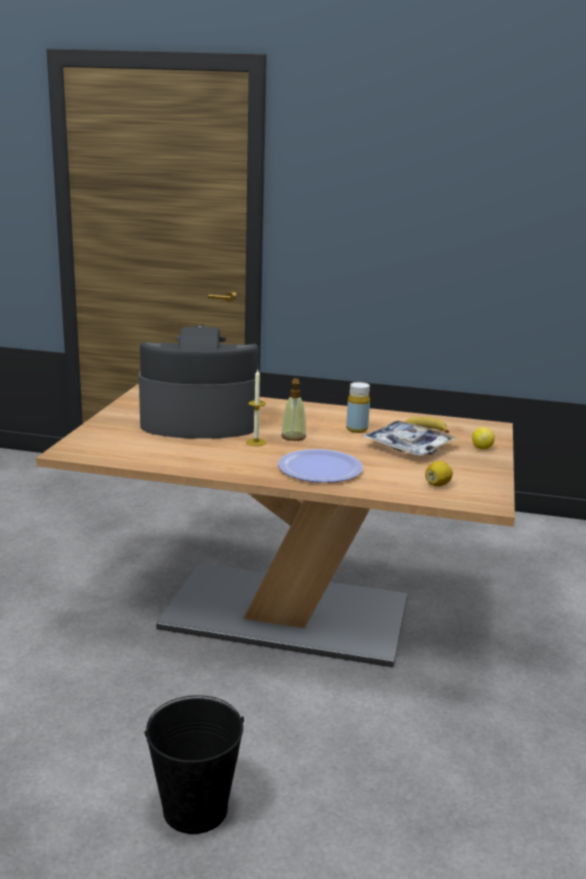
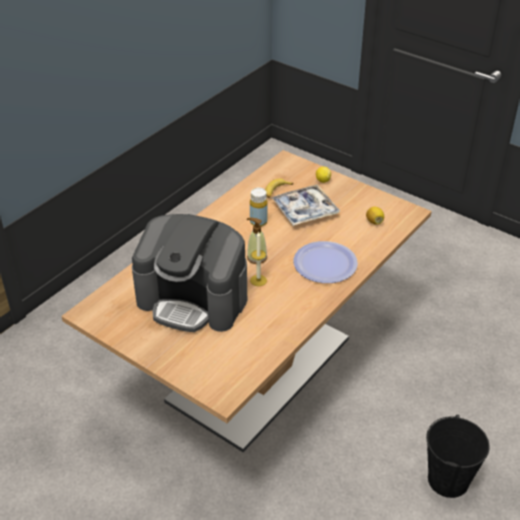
camera: 65 degrees left, 20 degrees up
(199, 421) = (193, 299): coffee machine -> coffee machine turned 90 degrees counterclockwise

